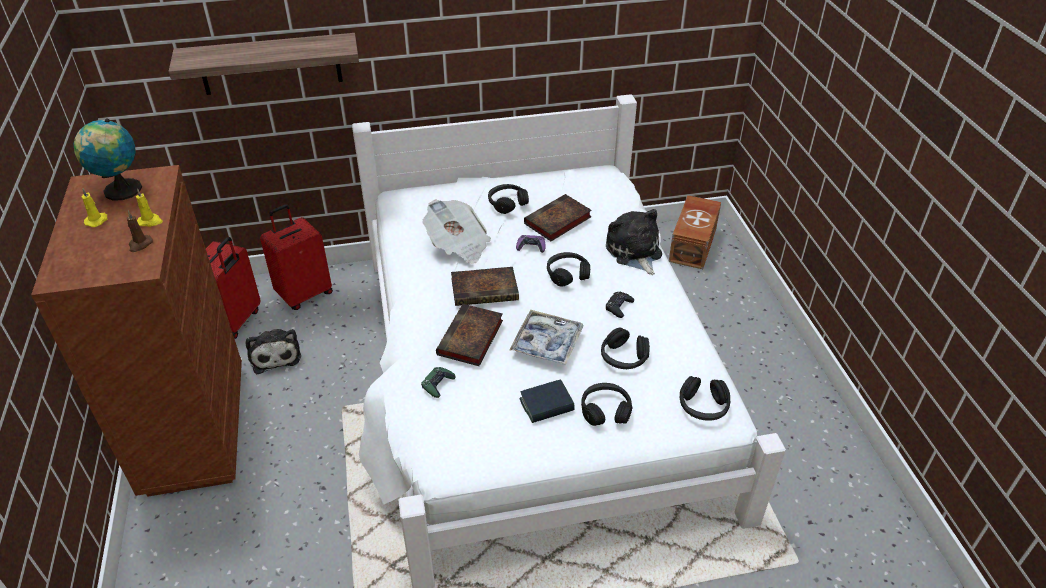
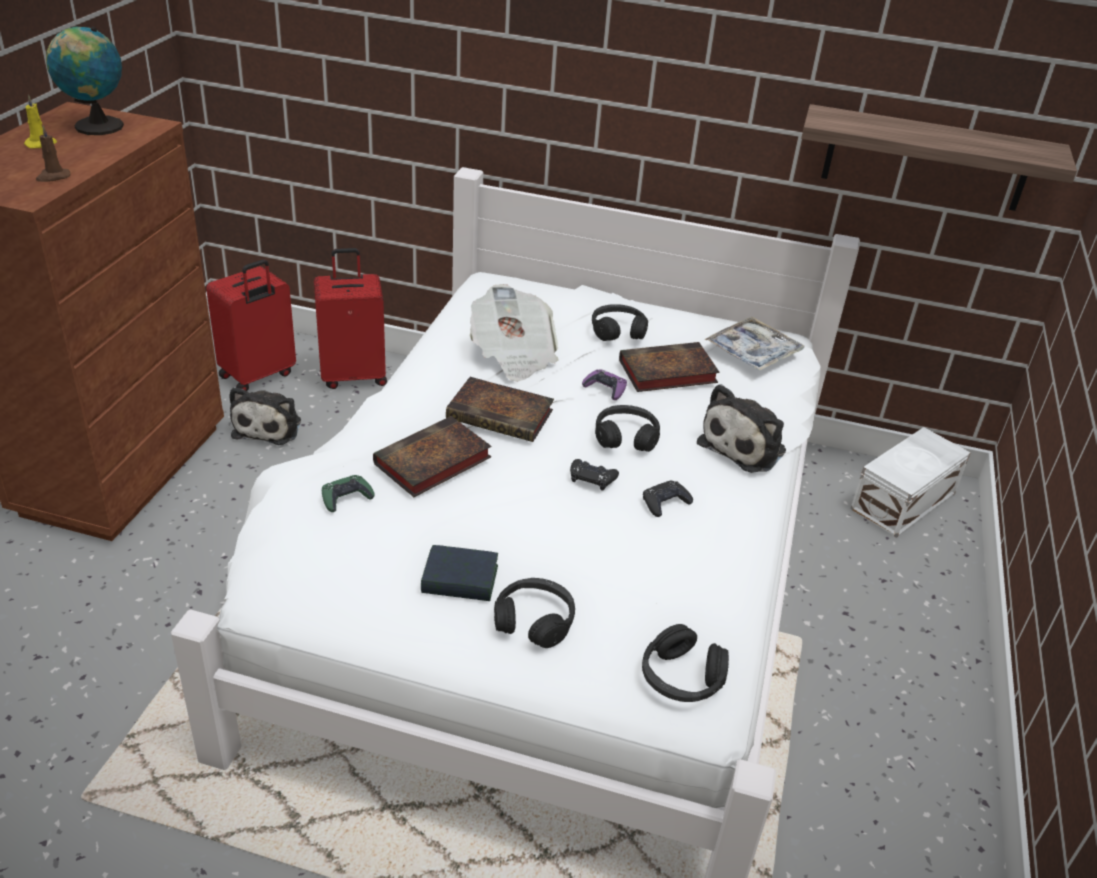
camera: 25 degrees right, 5 degrees down
(150, 221) = (89, 161): yellow candle -> none
(270, 64) = (379, 59): shelf -> shelf (926, 159)
(547, 343) = (525, 506): tray -> tray (753, 352)
(569, 308) = (592, 477): none -> black game controller
(623, 357) = (618, 566): black headphones -> none
(634, 252) = (745, 446): plush toy -> plush toy turned 150 degrees counterclockwise
(694, 244) = (905, 501): brown storage box -> white storage box

